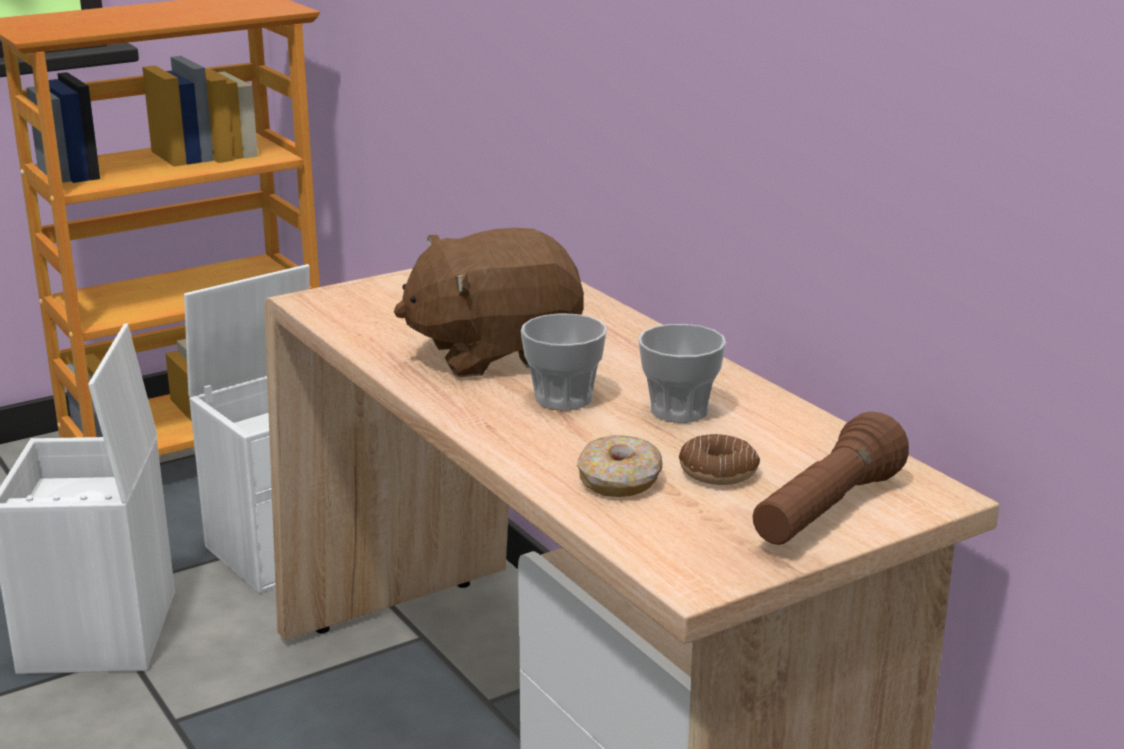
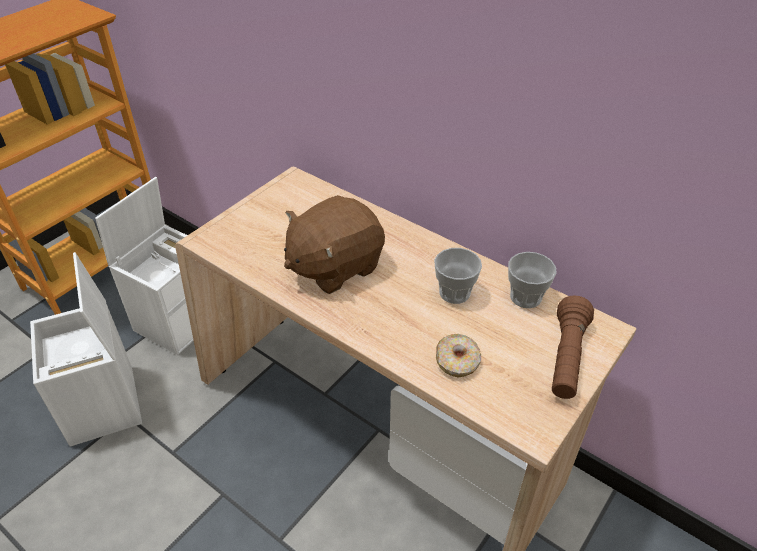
camera: 20 degrees left, 20 degrees up
(563, 398) = (391, 297): cup -> cup (525, 297)
(718, 472) = (500, 340): donut -> none

